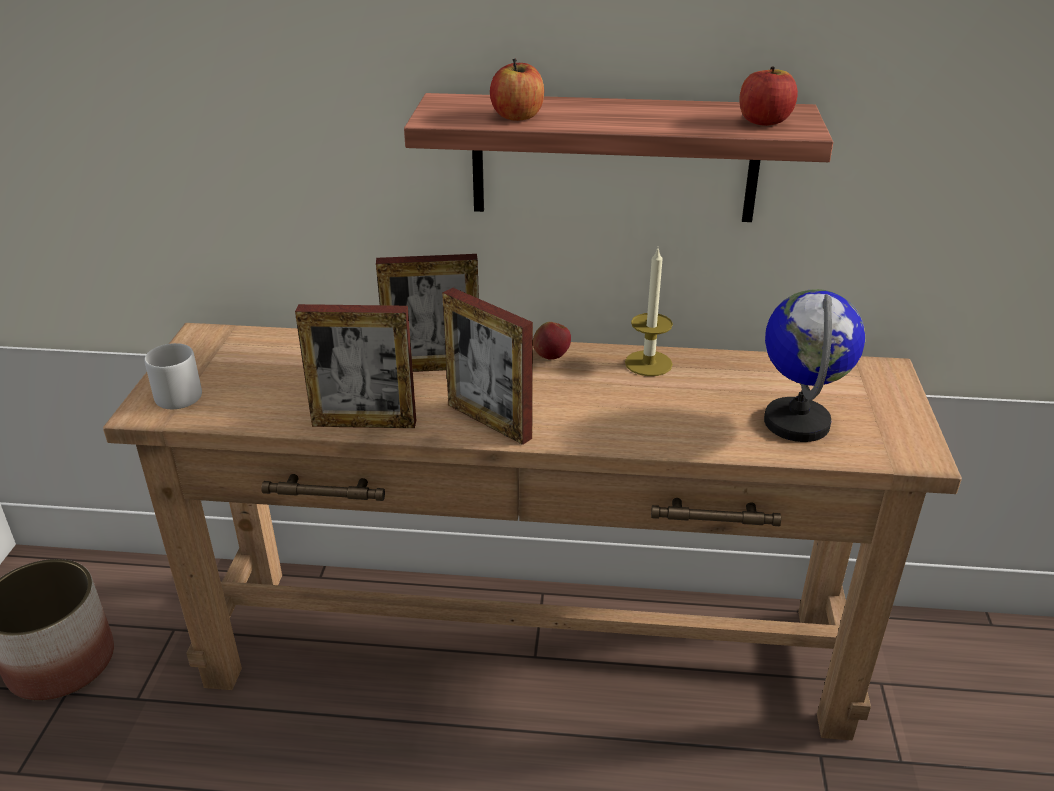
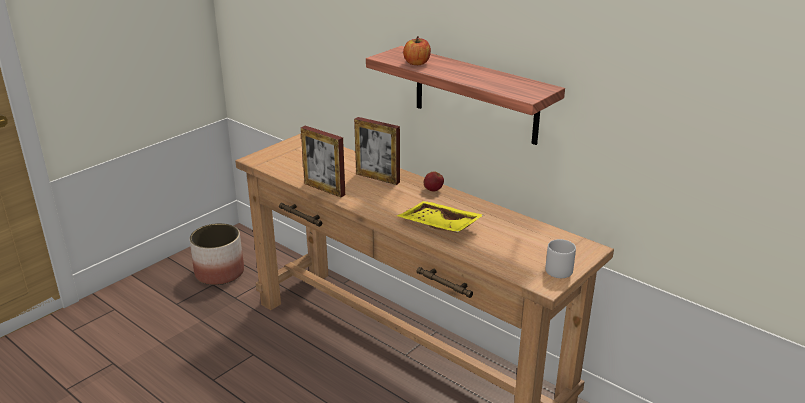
camera: 35 degrees right, 5 degrees down
(176, 394) = (271, 157): grey mug -> grey mug (558, 269)
(489, 421) = (372, 205): picture frame -> none
(643, 419) = (438, 226): none -> yellow tray
(648, 363) = (473, 207): candle -> none
(764, 121) = (519, 89): apple -> none
(797, 422) = (507, 252): globe -> none

